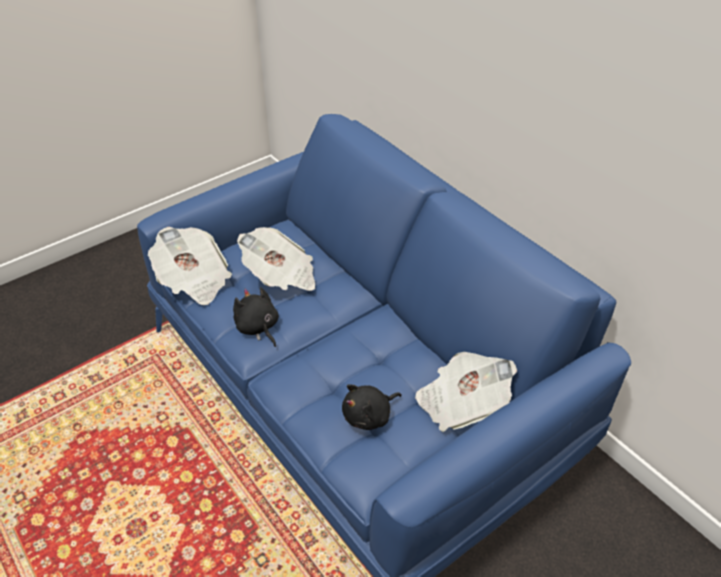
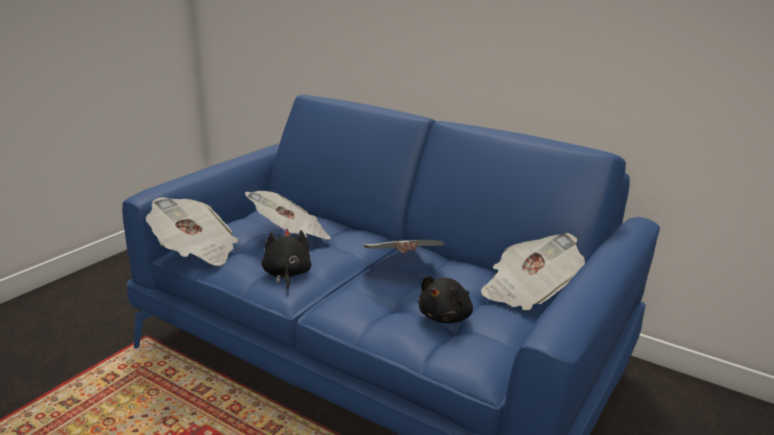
camera: 20 degrees left, 20 degrees down
(258, 328) = (286, 274): black plush toy -> black plush toy turned 45 degrees clockwise
(363, 339) = (402, 265): none -> newspaper

